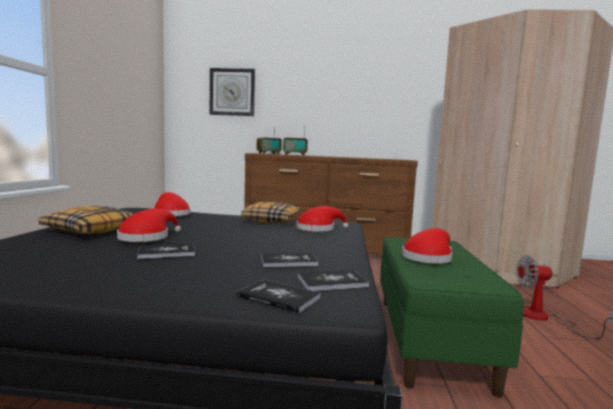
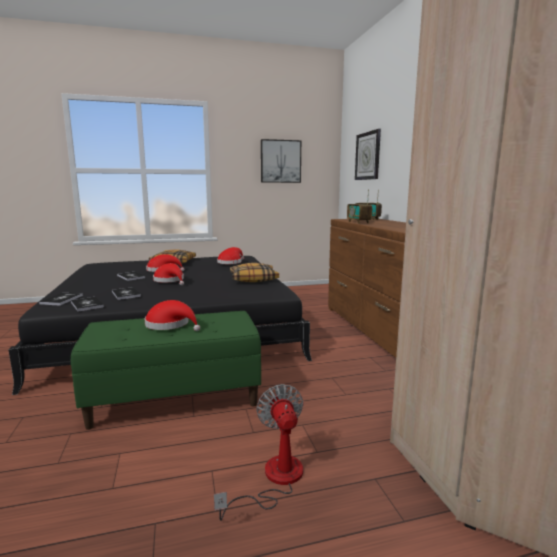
camera: 70 degrees right, 5 degrees up
(124, 78) = (280, 161): none -> picture
(318, 229) = (235, 290): red hat -> red hat (170, 280)

